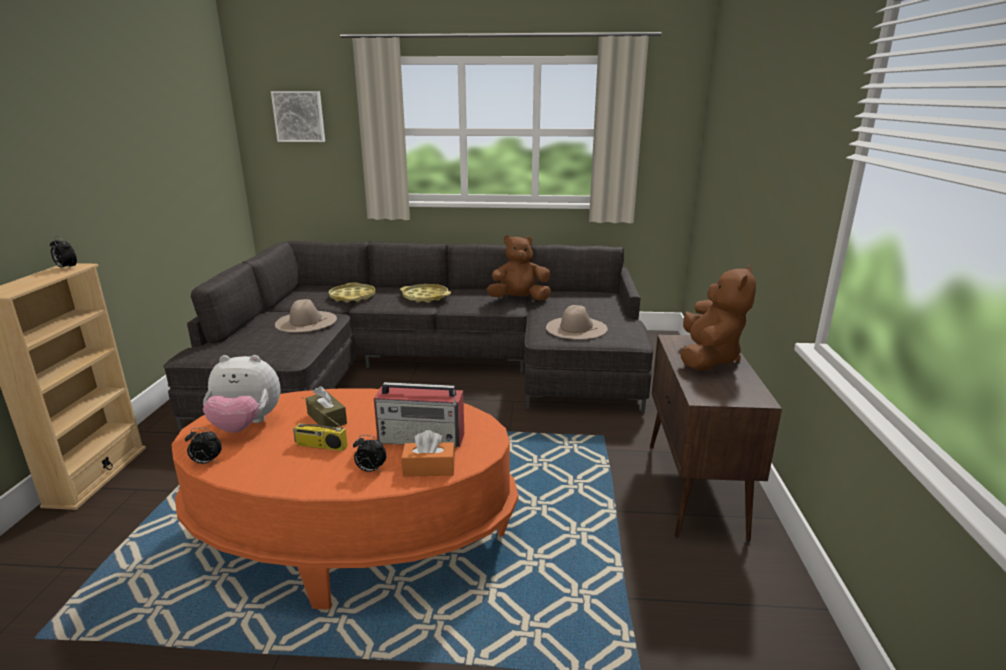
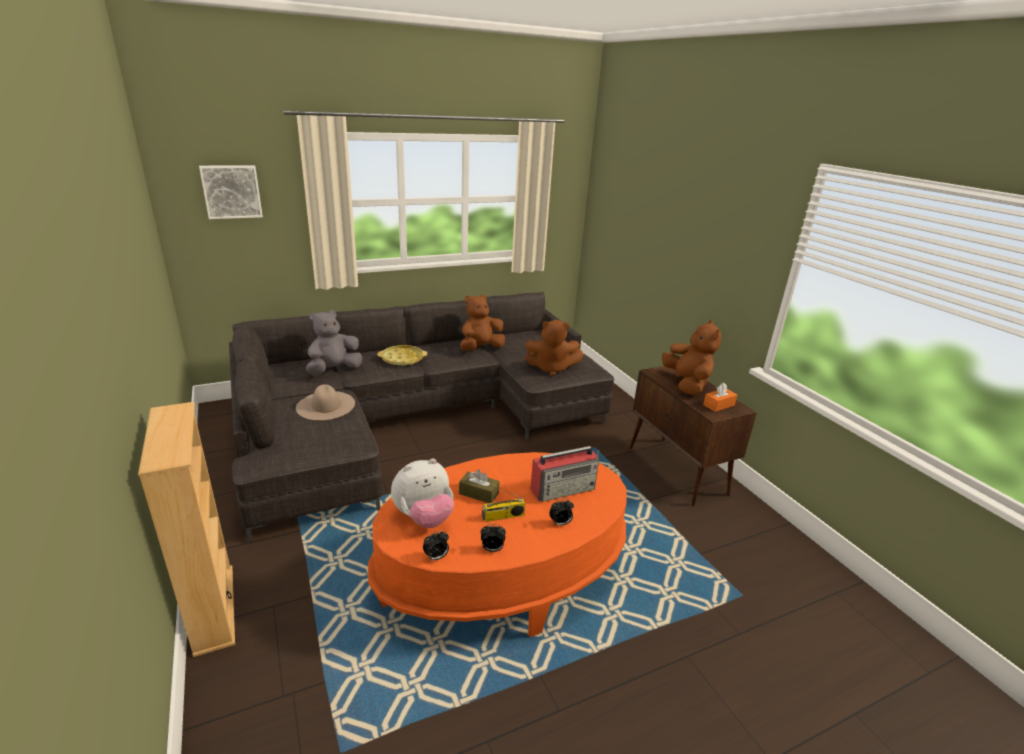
camera: 30 degrees left, 5 degrees up
(66, 268) = (173, 414): alarm clock -> alarm clock (492, 549)
(352, 297) = (334, 370): yellow tray -> grey plush toy
(429, 468) = (594, 510): orange tissue box -> orange tissue box (718, 405)
(576, 328) = (551, 368): beige hat -> brown plush toy

